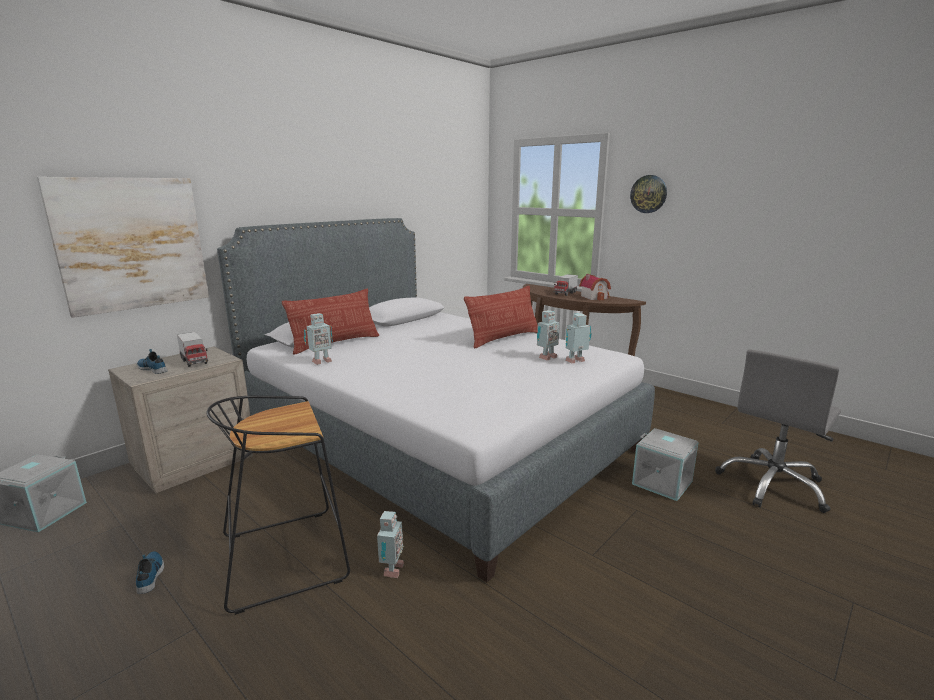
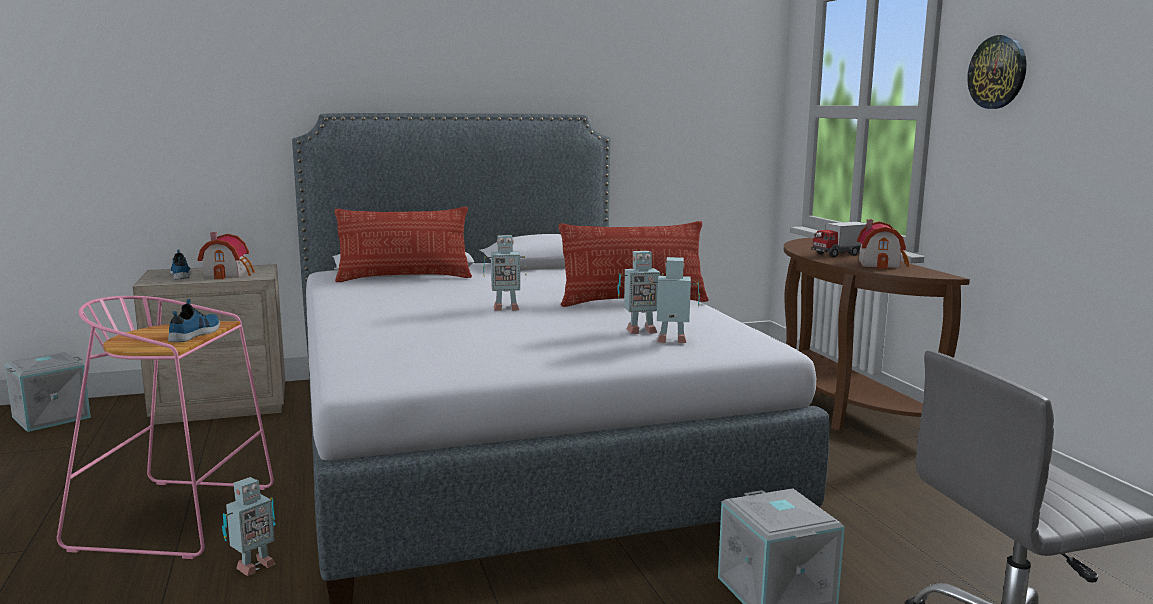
camera: 30 degrees right, 5 degrees down
(132, 244) = (197, 127): picture -> none
(151, 574) = (54, 493): shoe -> shoe (196, 333)
(194, 361) = (229, 274): toy truck -> toy house
(287, 556) = (179, 517): black stool -> pink stool
(320, 361) = (347, 292): toy robot -> toy robot (505, 308)

